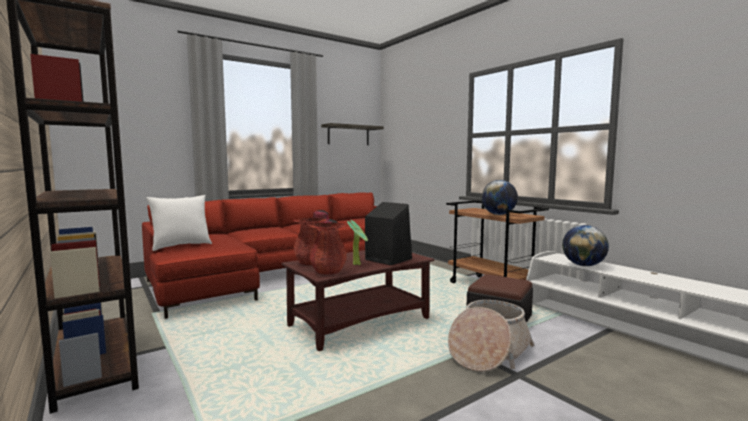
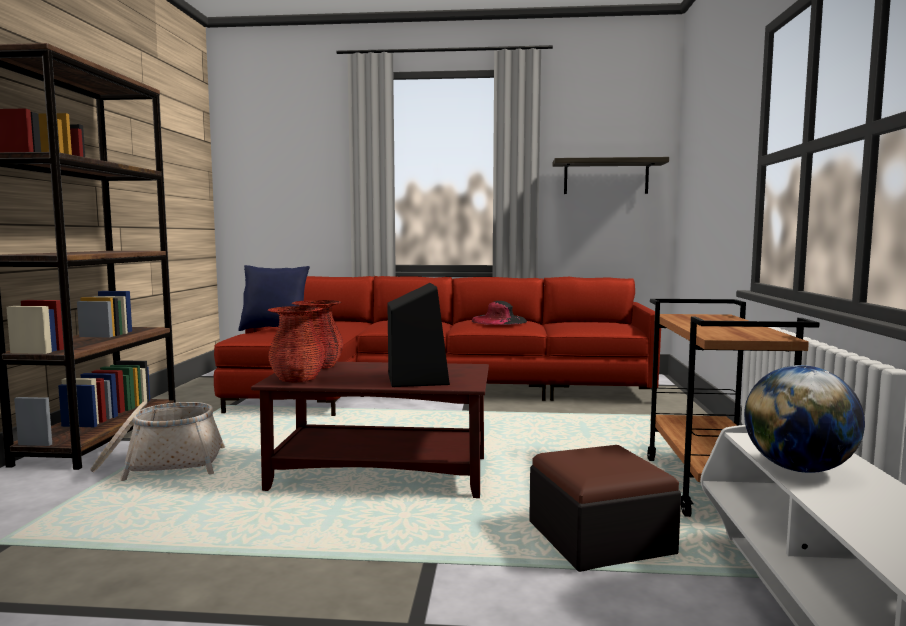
camera: 40 degrees right, 0 degrees up
(181, 246) = (274, 329): white pillow -> blue pillow
(358, 264) = (360, 377): potted plant -> none
(488, 352) = (451, 577): basket -> basket (160, 465)
(498, 214) = (708, 328): globe -> none

